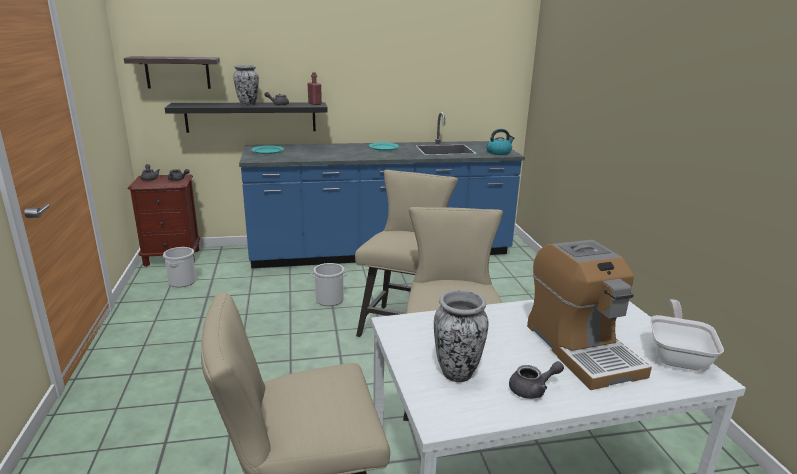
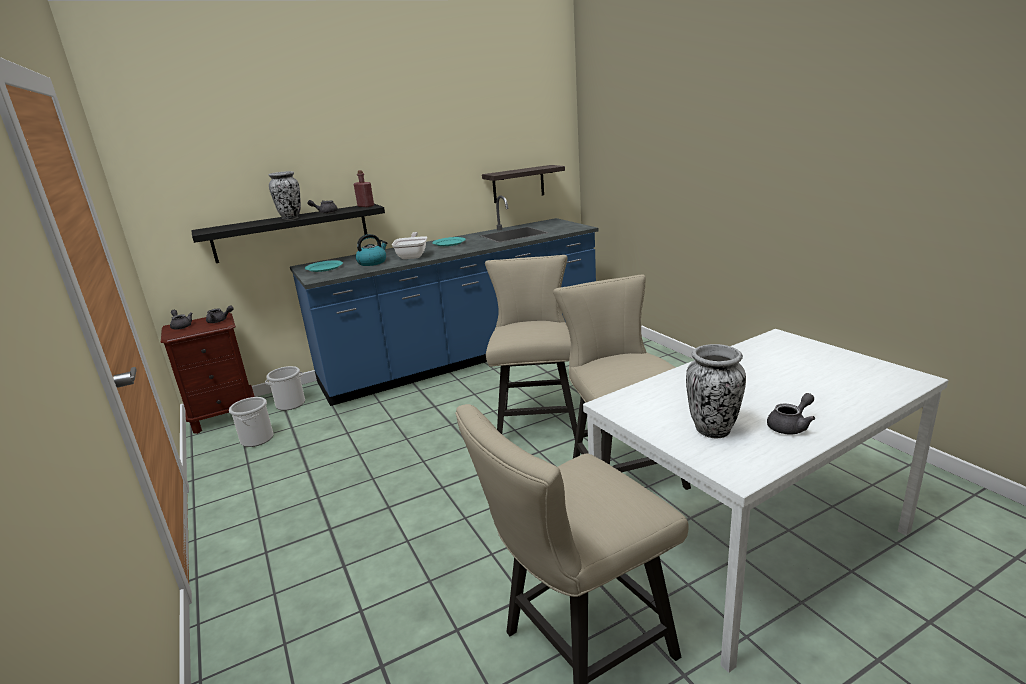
camera: 15 degrees left, 0 degrees up
(177, 72) = (194, 192): shelf -> shelf (518, 184)
(330, 299) = (442, 417): bucket -> bucket (291, 404)
(499, 152) = (570, 228): kettle -> kettle (372, 262)
(581, 349) = (796, 382): coffee machine -> none
(677, 355) = (876, 368): frying pan -> frying pan (413, 256)

